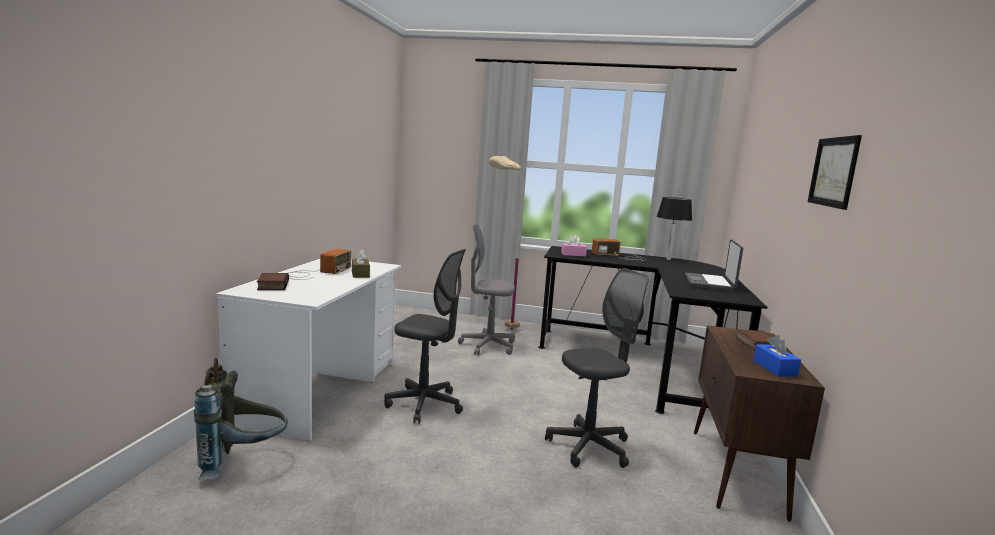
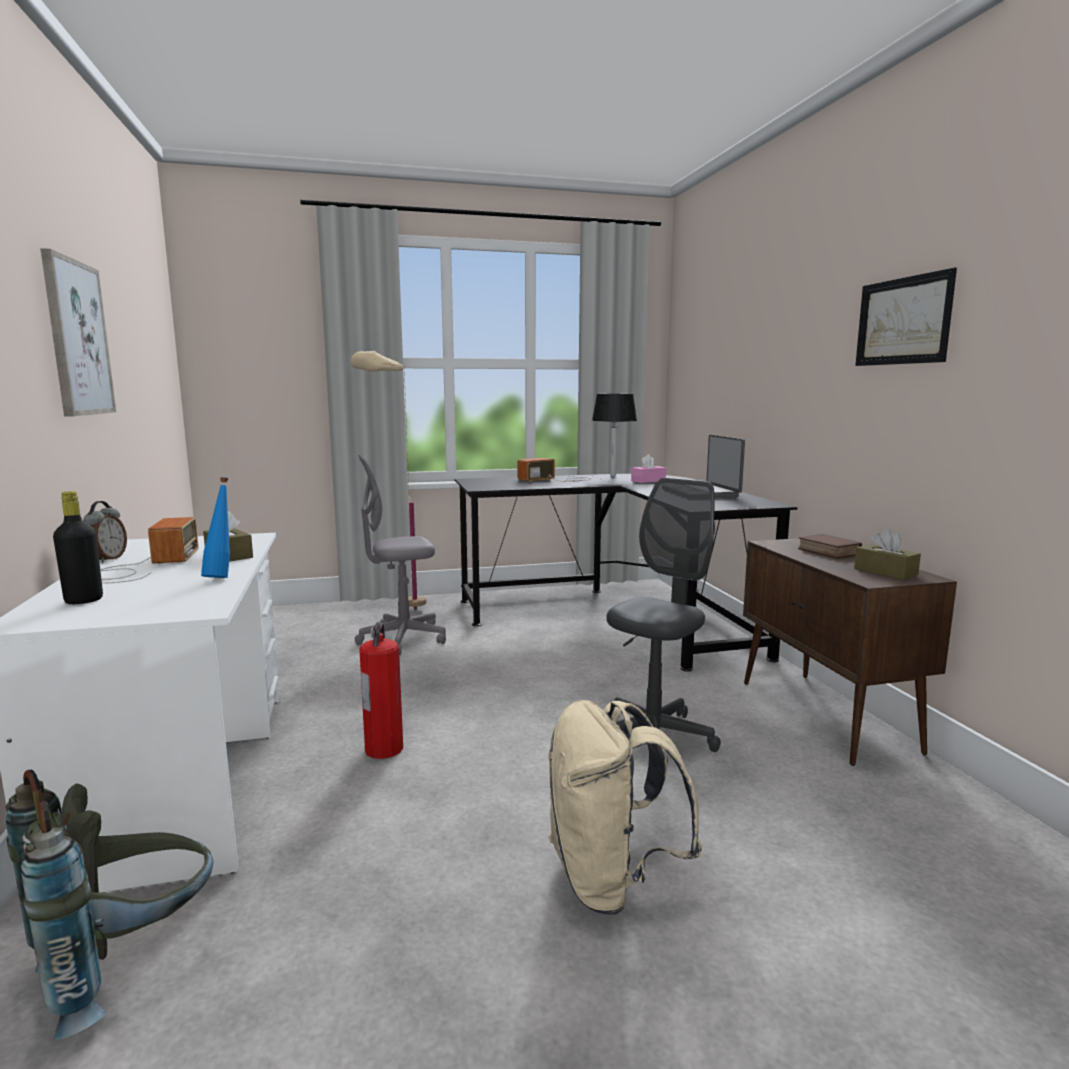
camera: 25 degrees left, 0 degrees up
(272, 285) = (84, 600): book -> black bottle
(306, 266) = (107, 559): none -> alarm clock
(315, 148) = (77, 338): none -> picture
(341, 285) = (222, 577): none -> blue bottle
(424, 405) = (384, 748): grey office chair -> fire extinguisher
(483, 511) = (611, 880): none -> beige backpack
(573, 254) = (500, 484): pink tissue box -> pink tissue box (648, 481)
(774, 368) = (885, 572): blue tissue box -> brown tissue box

